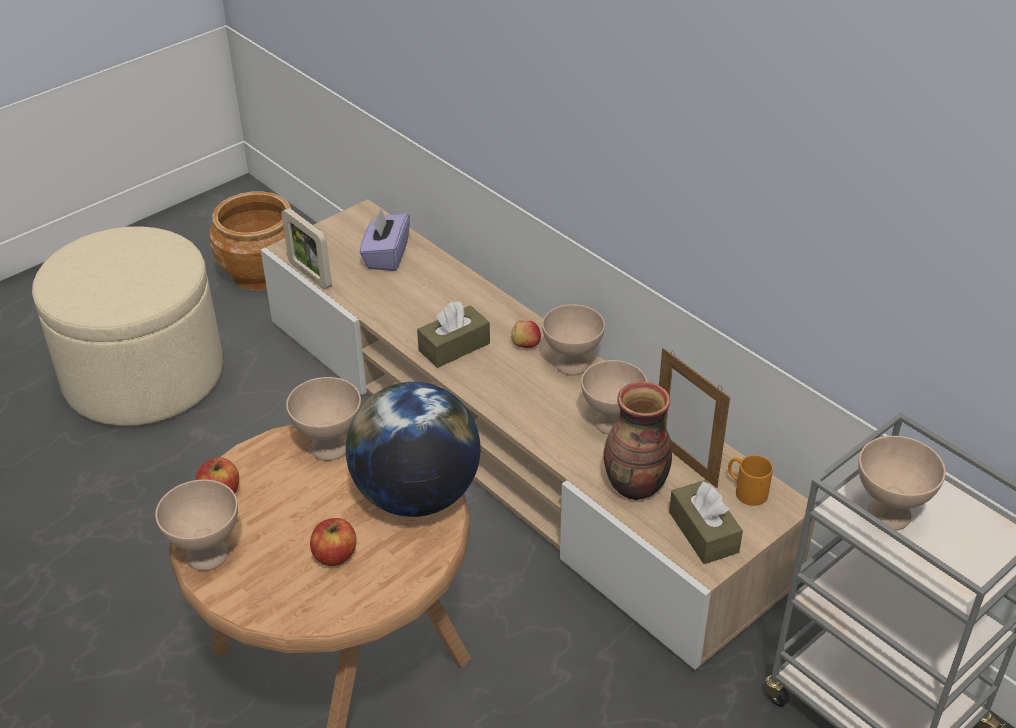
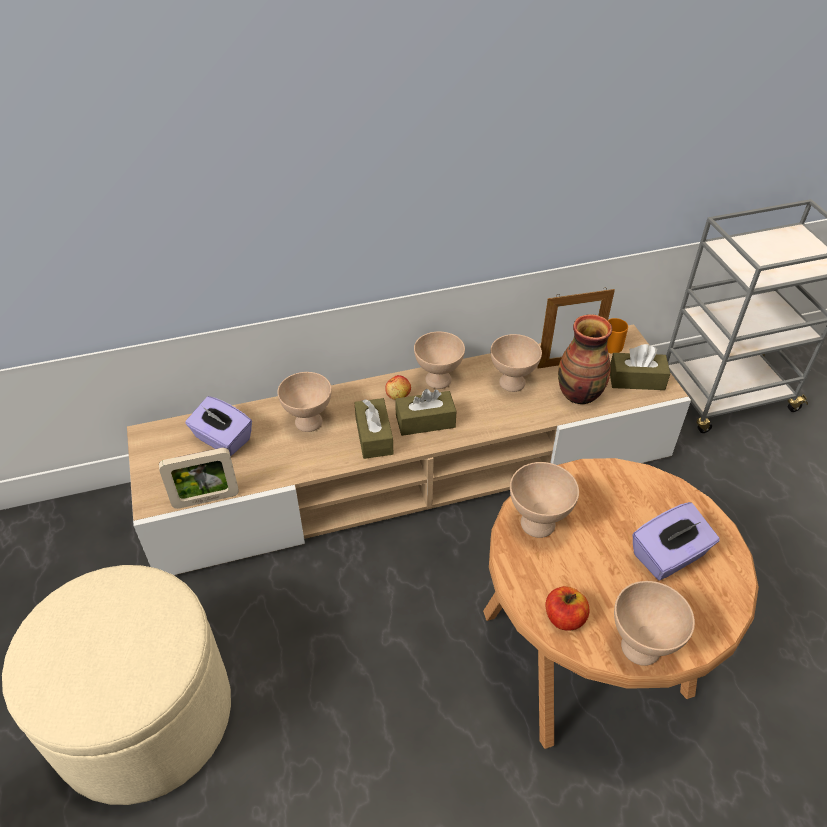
camera: 65 degrees left, 5 degrees up
(261, 273) = (71, 569): brown planter -> none
(334, 555) = (669, 556): apple -> purple tissue box
(416, 495) = (618, 486): globe -> none
(500, 375) = (425, 421): none -> brown tissue box
(890, 515) = (764, 264): beige bowl -> beige bowl (309, 421)

